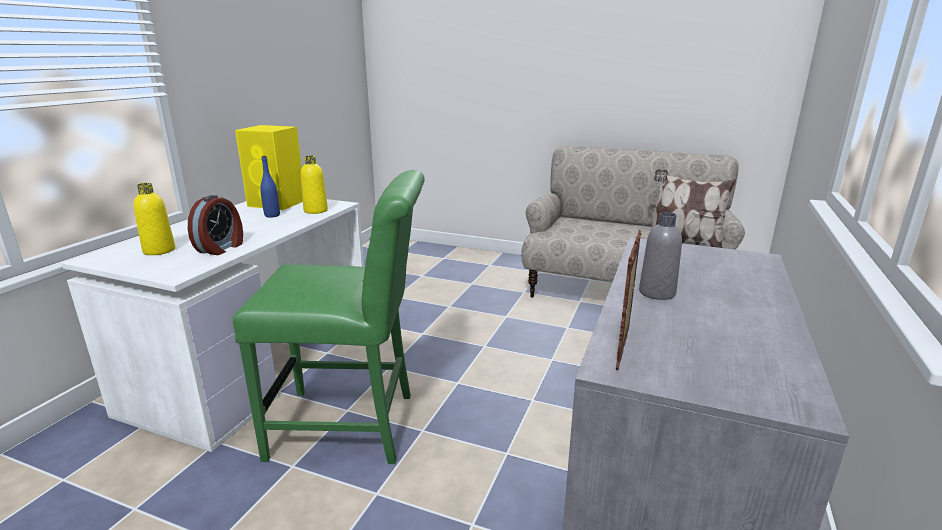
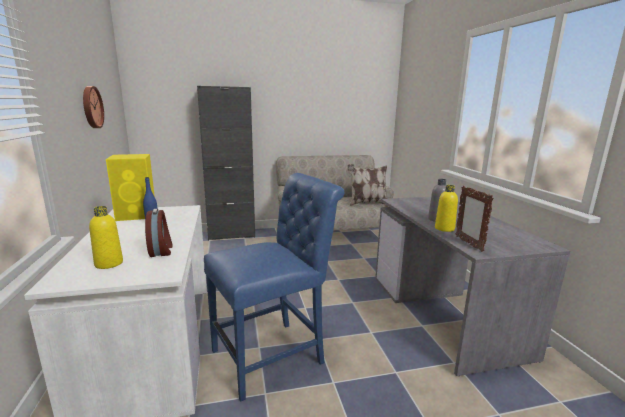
camera: 35 degrees left, 5 degrees down
(283, 64) = (91, 107): none -> wall clock
(315, 211) = (180, 214): yellow bottle -> yellow bottle (444, 228)
(351, 426) = (274, 355): green chair -> blue chair
(478, 257) = (231, 235): none -> black cabinet

